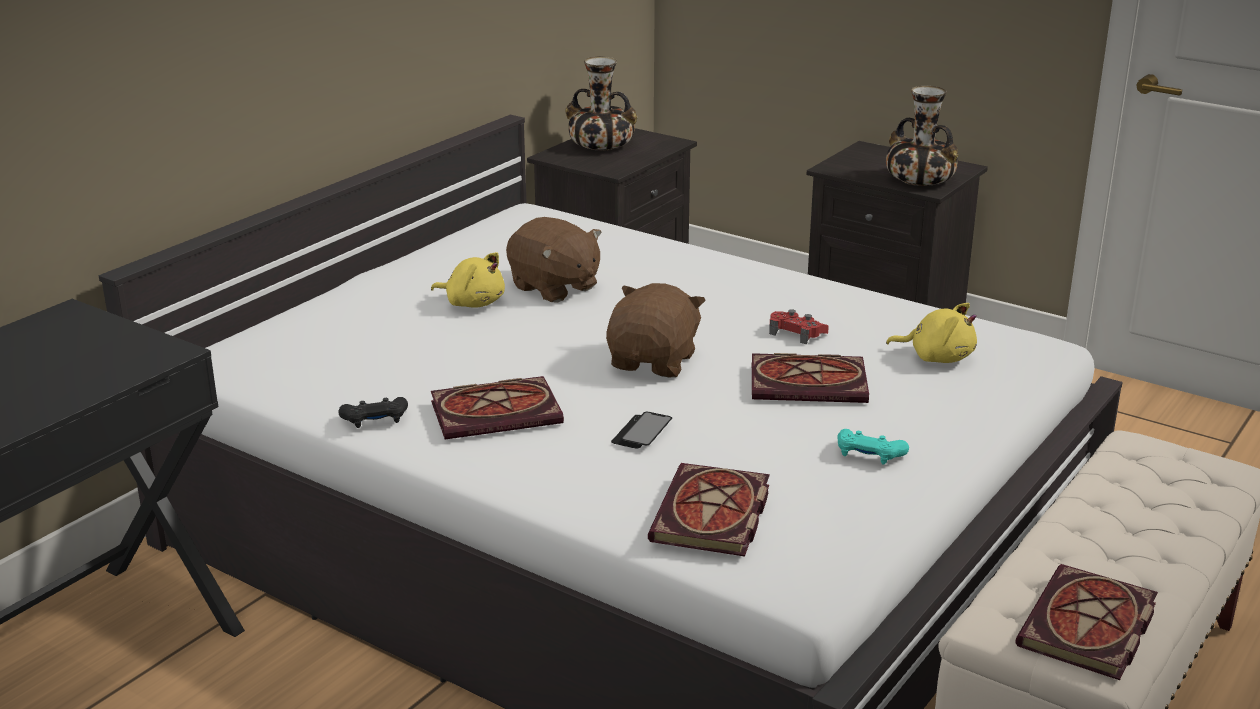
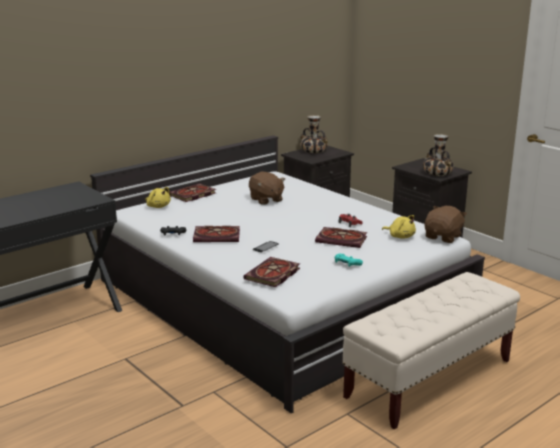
camera: 15 degrees right, 5 degrees down
(473, 303) = (231, 202): yellow plush toy -> yellow plush toy (158, 206)
(654, 362) = (286, 227): brown plush toy -> brown plush toy (443, 237)
(1089, 629) = (399, 329): book -> book (192, 195)

